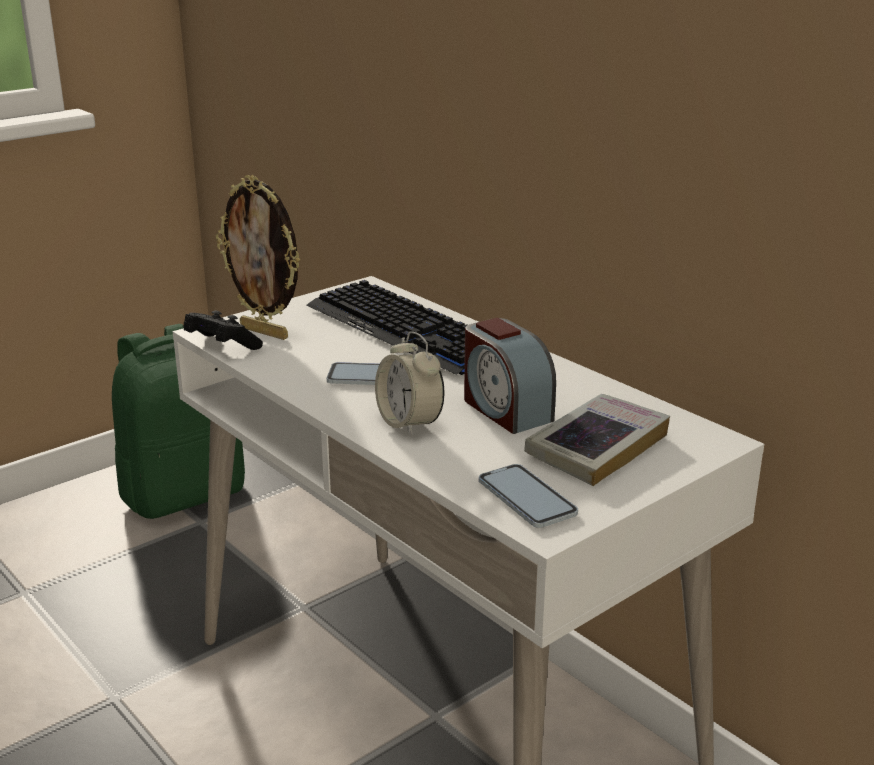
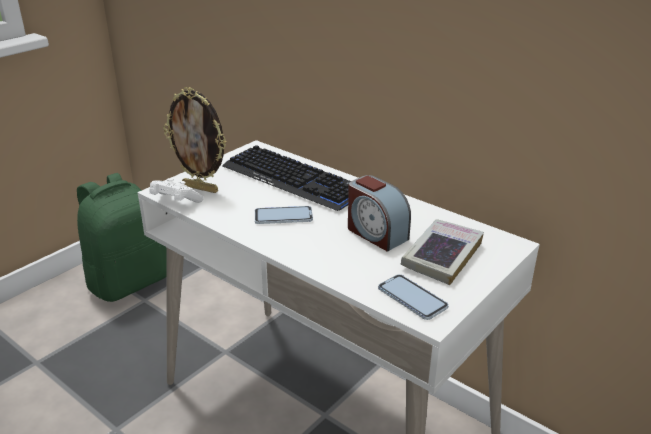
camera: 10 degrees left, 5 degrees up
(221, 347) = (175, 202): black game controller -> white game controller
(409, 424) = (319, 250): alarm clock -> none

